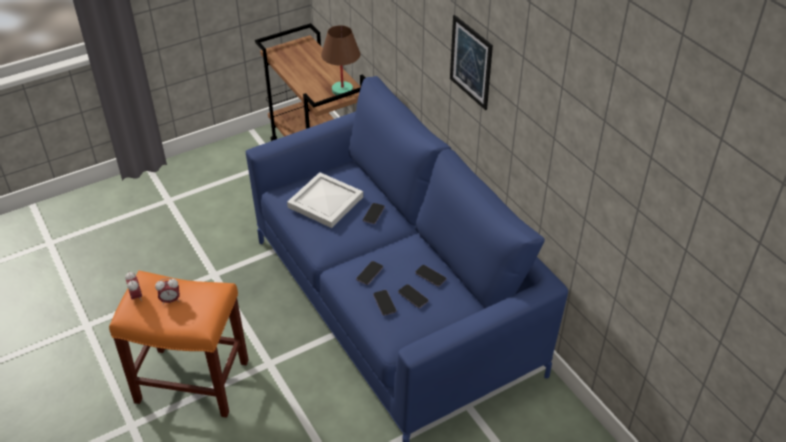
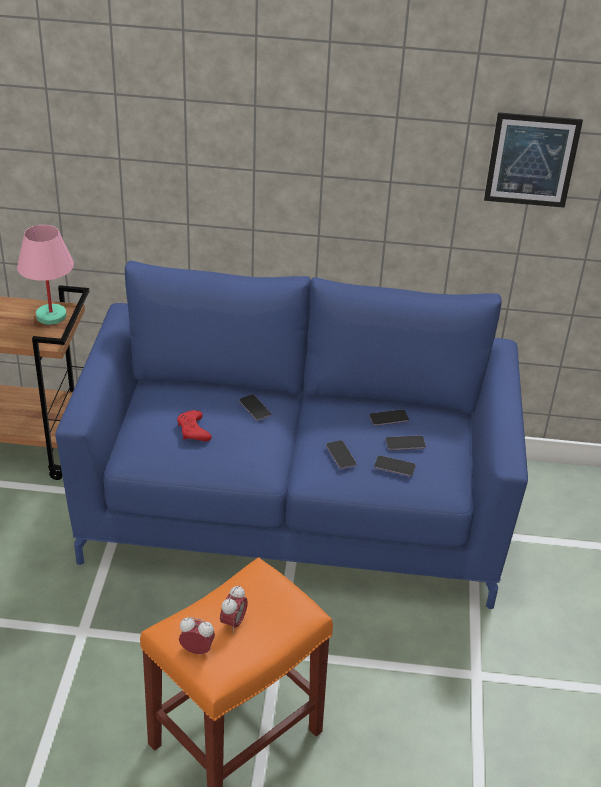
camera: 55 degrees left, 5 degrees down
(325, 201) = (193, 430): white tray -> red game controller
(342, 90) = (52, 316): brown table lamp -> pink table lamp
(471, 62) = (300, 165): picture -> picture (531, 160)

